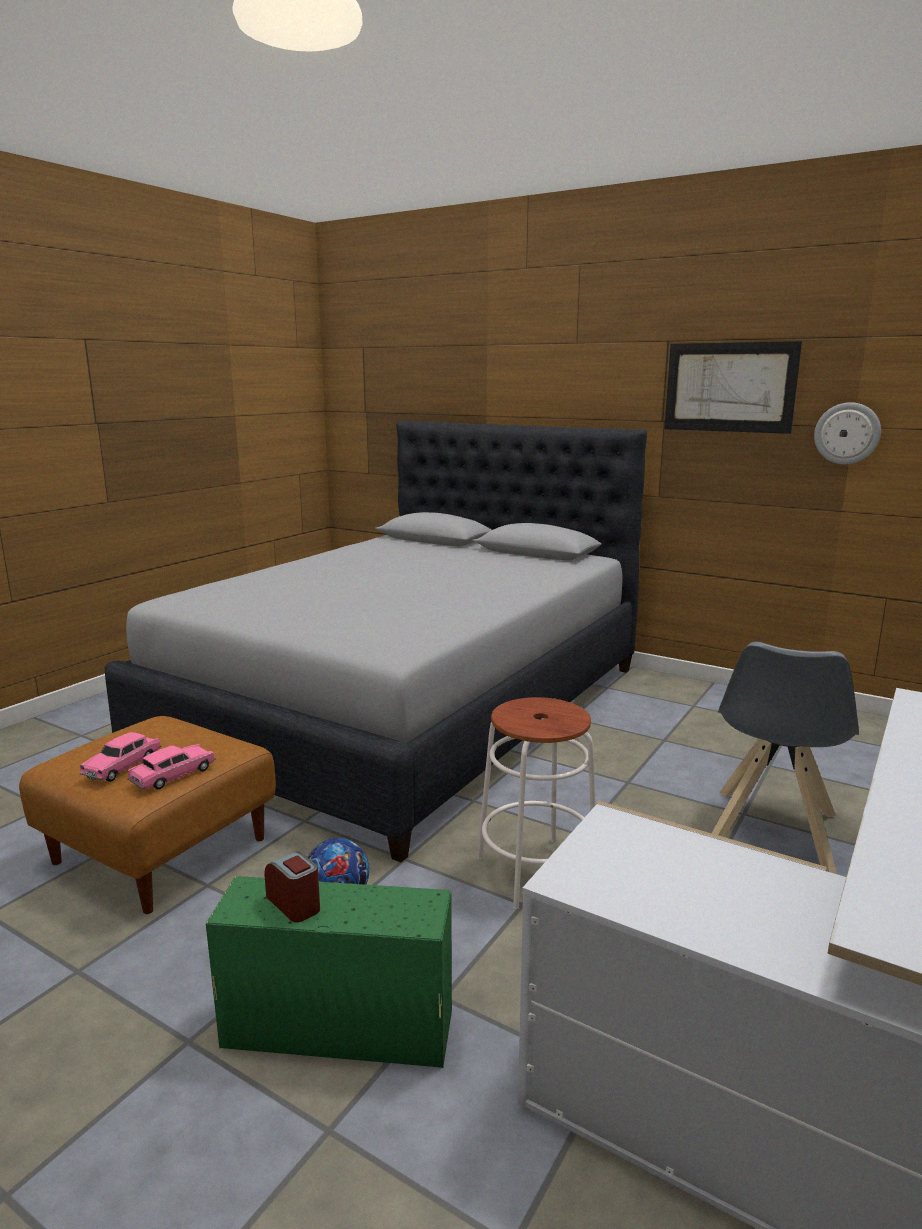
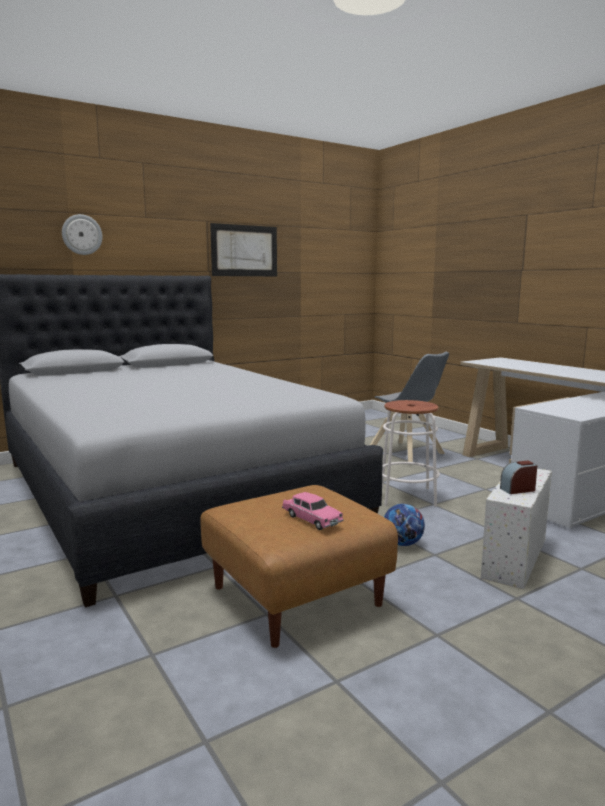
camera: 65 degrees left, 5 degrees down
(173, 776) = (344, 506): pink toy car -> none
(335, 1028) = (514, 558): green storage box -> white storage box
(847, 433) = (299, 275): wall clock -> wall clock (82, 234)

